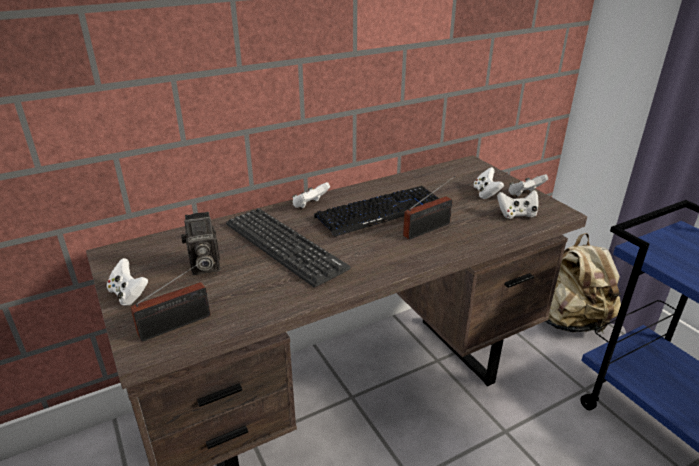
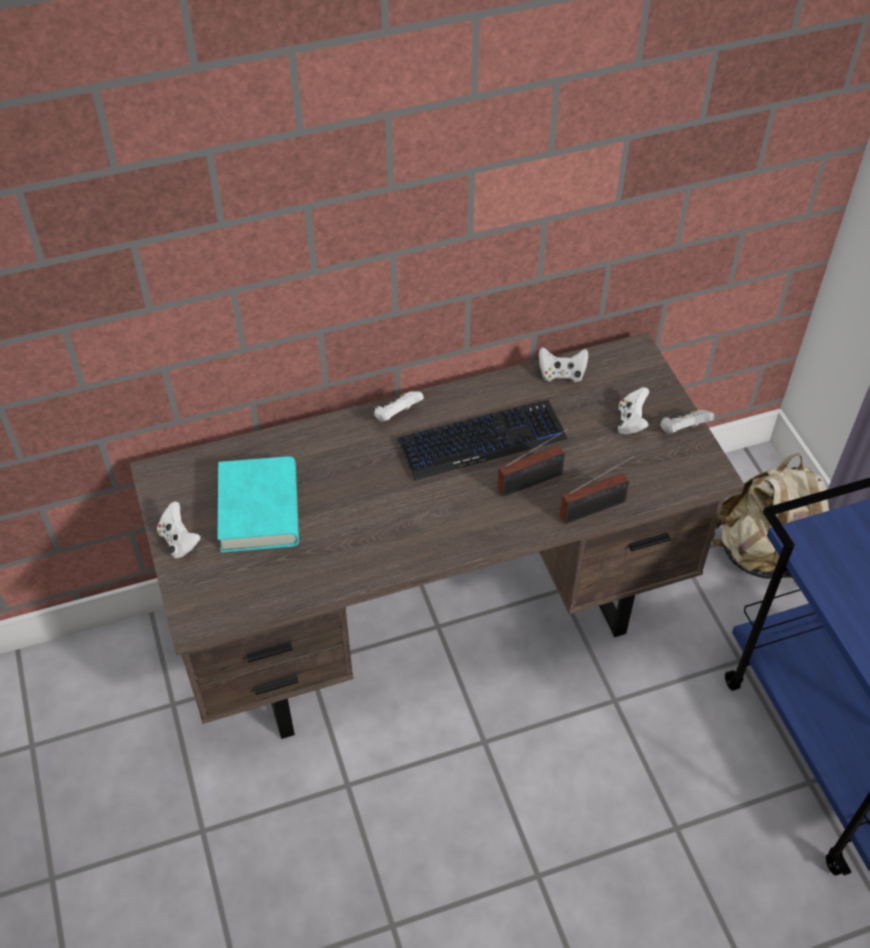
camera: 10 degrees right, 20 degrees up
(179, 324) = (231, 590): radio -> radio (596, 508)
(203, 267) = (259, 510): camera -> turquoise book
(284, 246) = (353, 487): keyboard -> none
(517, 215) = (654, 469): white game controller -> white game controller (561, 374)

